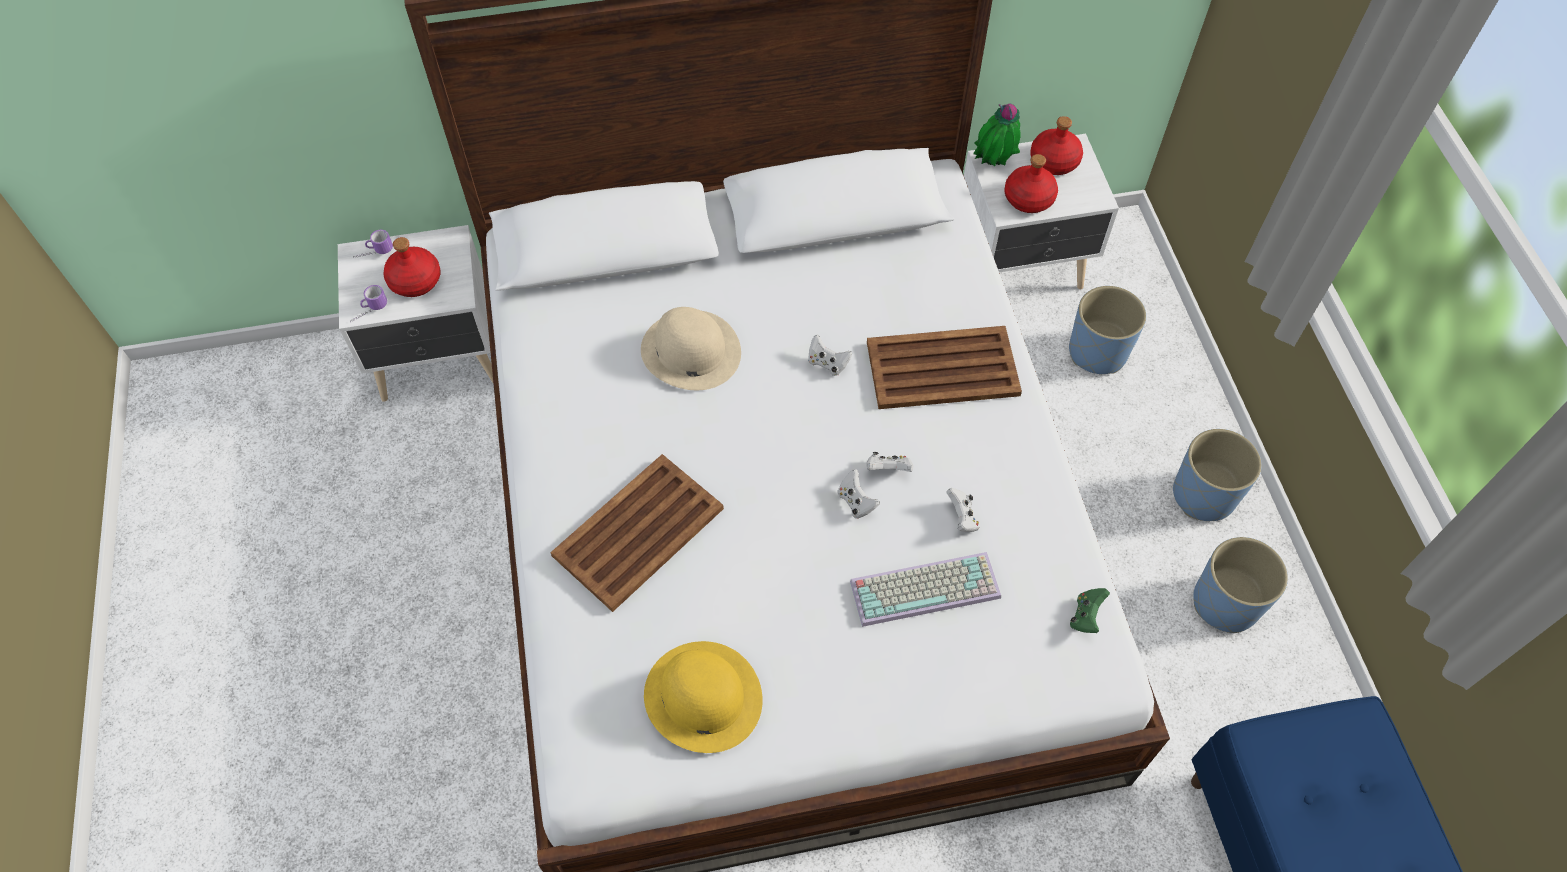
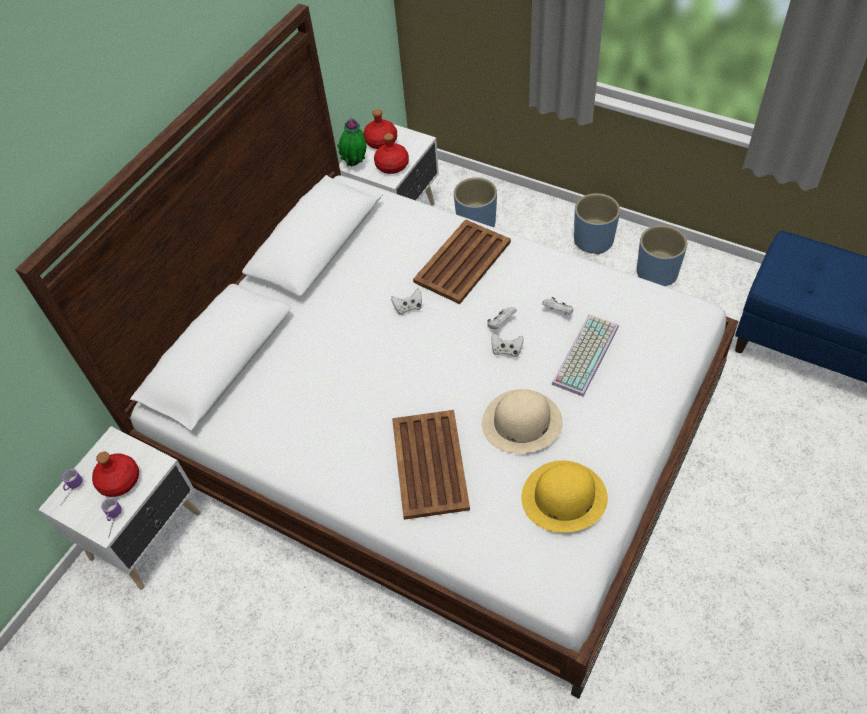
camera: 45 degrees left, 5 degrees down
(690, 351) = (334, 364): beige hat -> beige hat (521, 422)
(1085, 616) = (658, 300): green game controller -> none

